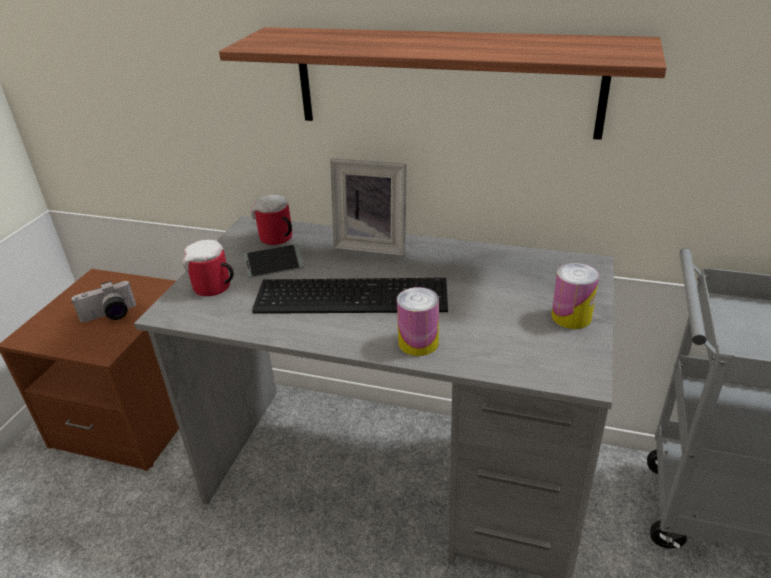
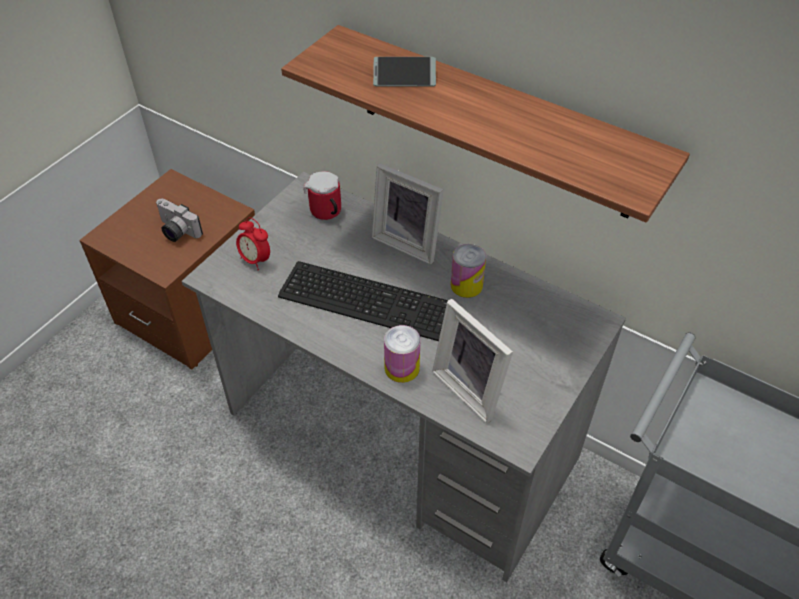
camera: 15 degrees right, 15 degrees up
(109, 316) = (176, 231): camera -> camera turned 45 degrees clockwise
(215, 289) = (255, 260): mug -> alarm clock
(274, 266) = (313, 246): phone -> phone (404, 78)
(502, 342) = (472, 387): none -> picture frame
(571, 317) = (545, 377): can -> can (466, 285)

